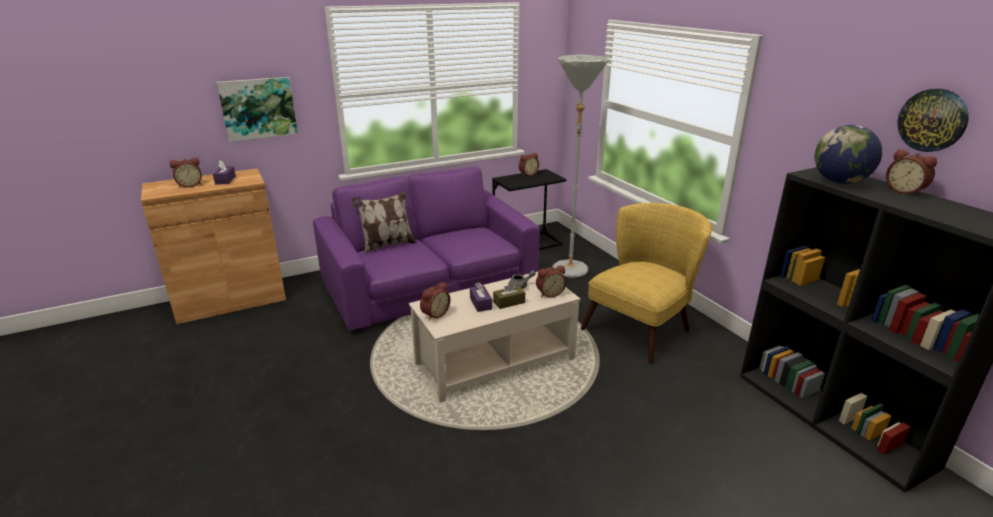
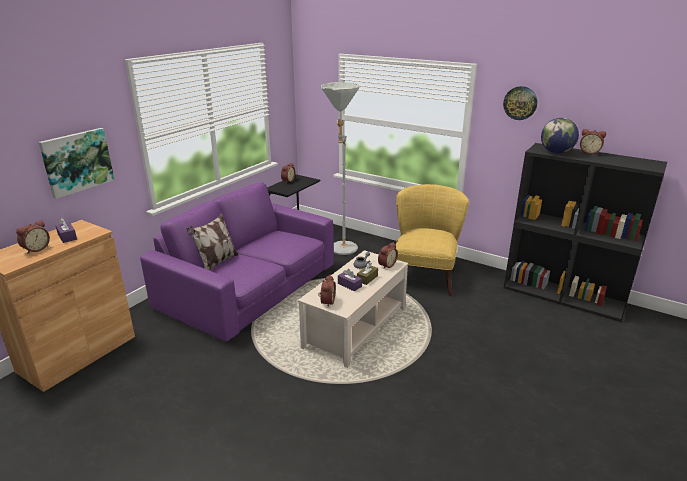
camera: 30 degrees left, 0 degrees up
(932, 120) = (596, 110): wall clock -> wall clock (520, 103)

